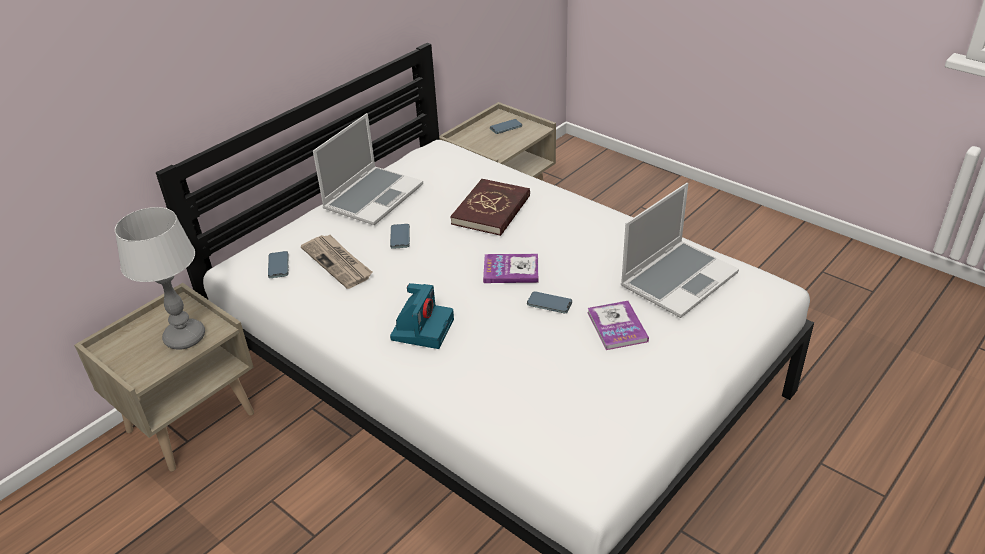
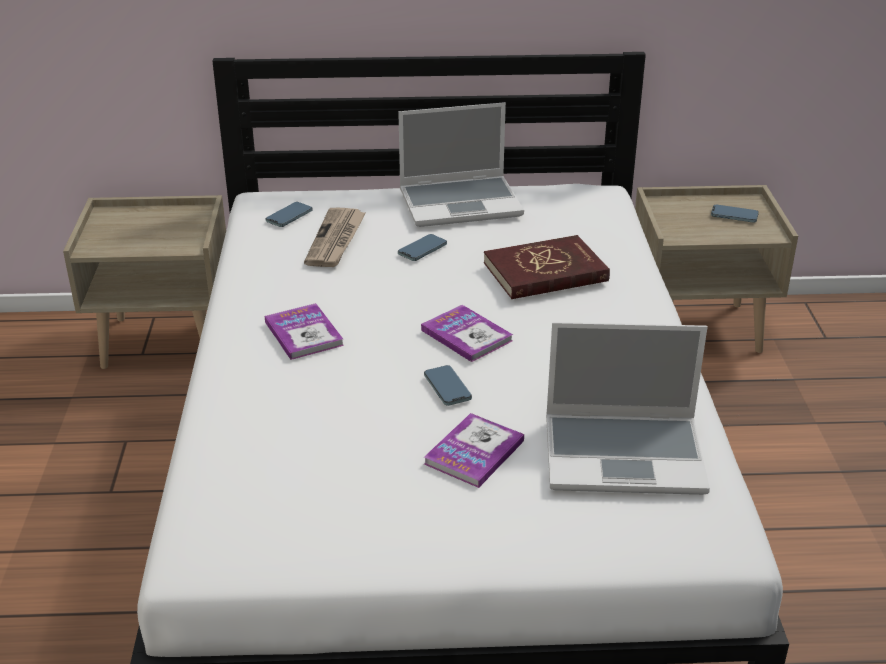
camera: 45 degrees right, 5 degrees down
(185, 338) = (161, 238): table lamp -> none
(422, 328) = (304, 333): camera -> book

